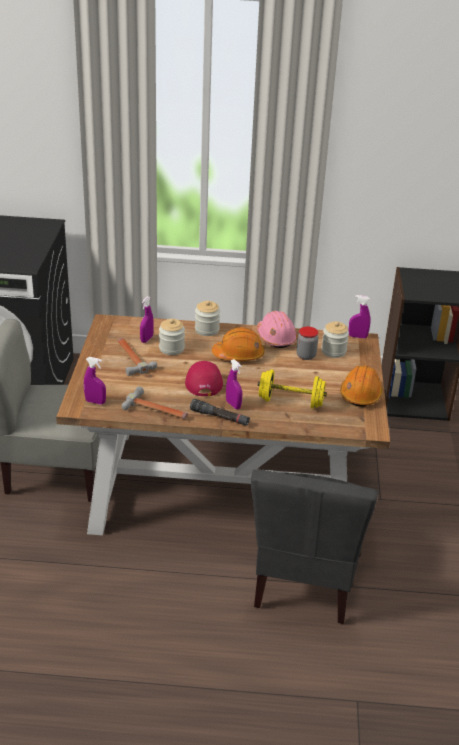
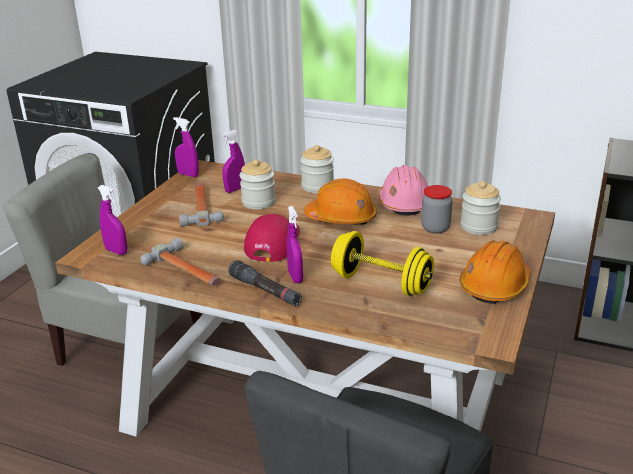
camera: 20 degrees right, 5 degrees down
(357, 336) = (523, 213): purple spray bottle -> purple spray bottle (188, 175)

